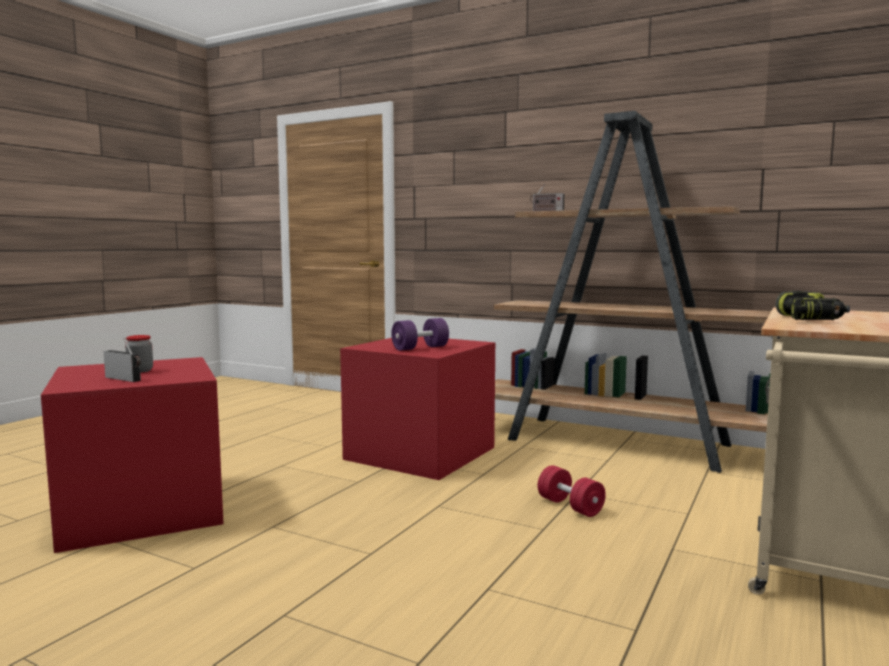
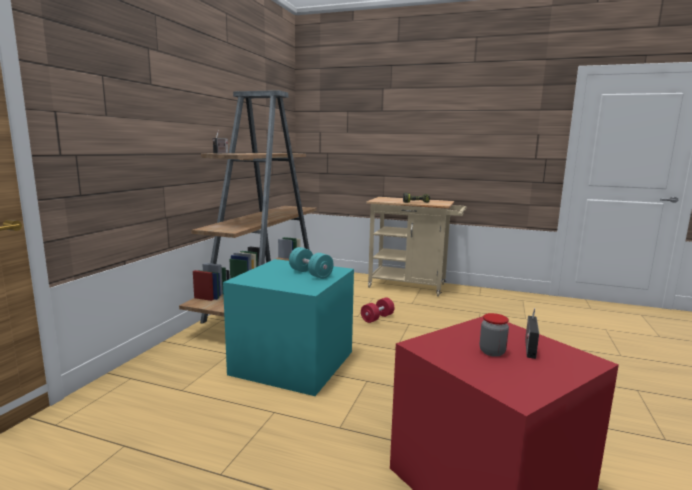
camera: 100 degrees left, 5 degrees up
(420, 348) = (310, 273): purple dumbbell -> turquoise dumbbell
(423, 453) = (292, 362): red storage box -> turquoise storage box

